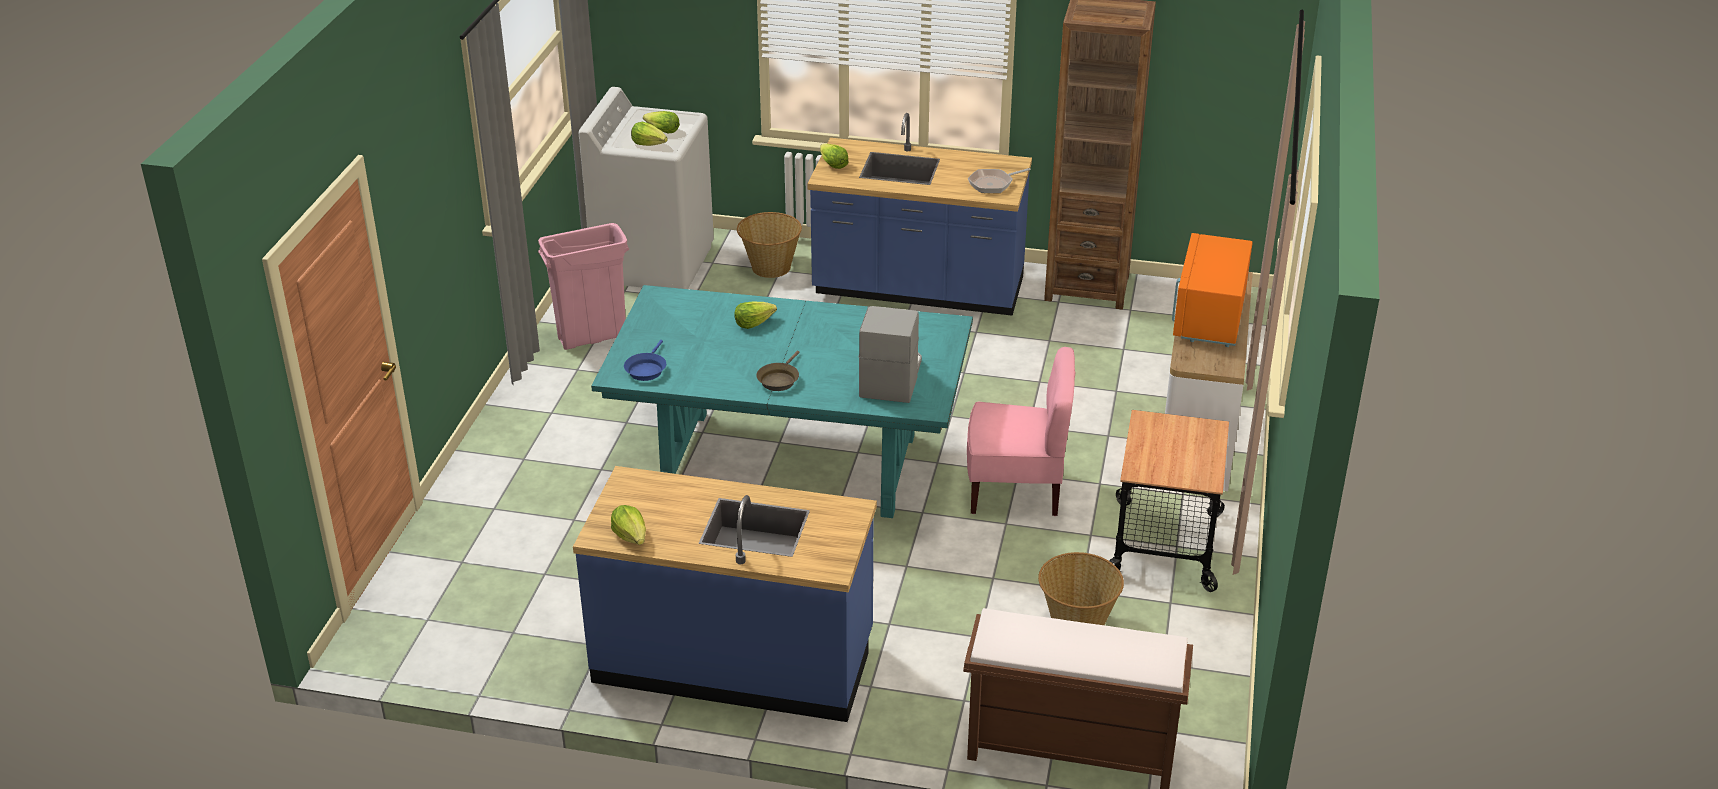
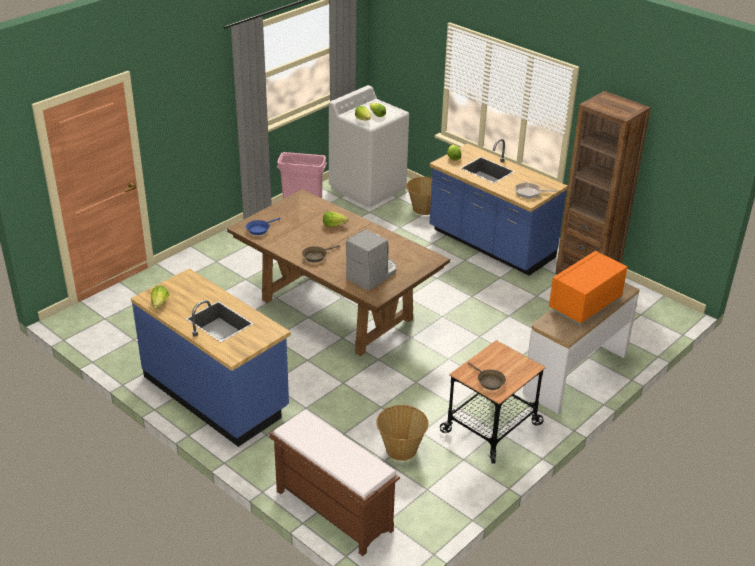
camera: 30 degrees right, 0 degrees up
(788, 463) = (336, 309): turquoise dining table -> brown dining table
(1016, 490) = (438, 367): pink chair -> none
(1180, 469) = (489, 381): none -> brown frying pan

